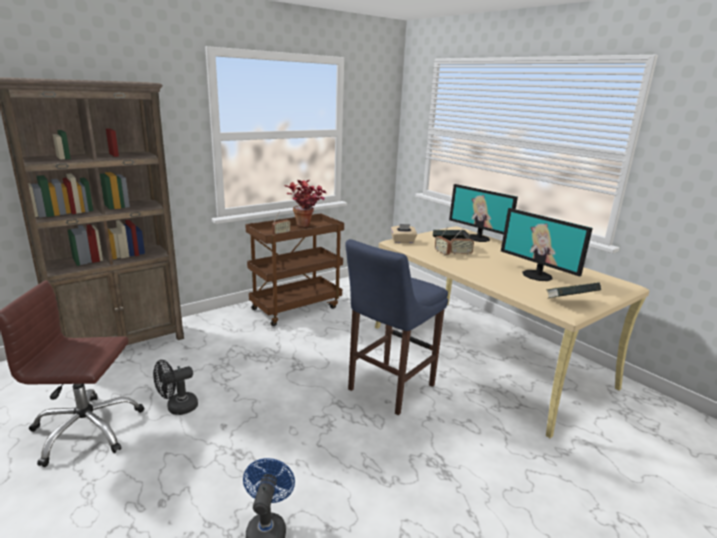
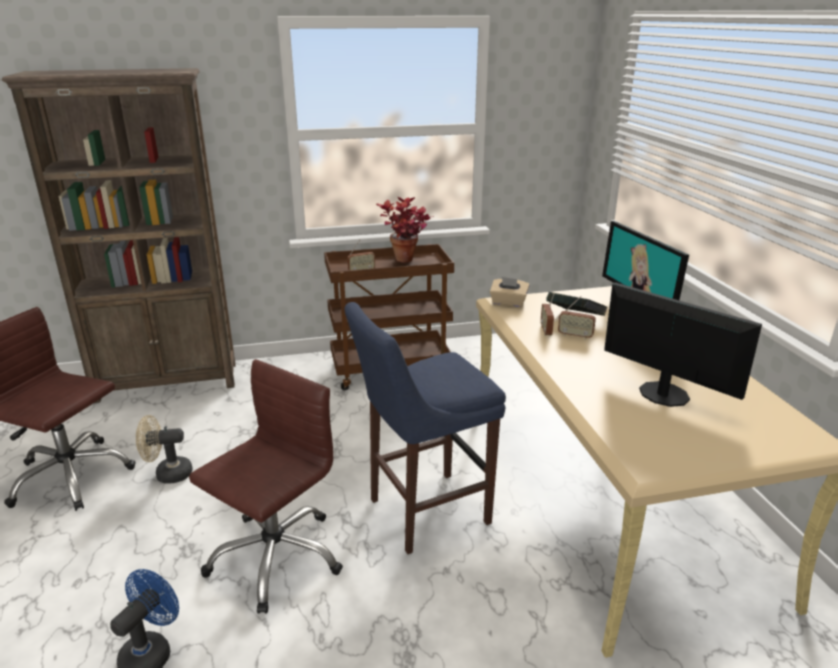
camera: 25 degrees right, 5 degrees up
(177, 408) = (168, 474): black fan -> beige fan
(310, 440) = (275, 556): none -> brown office chair
(537, 275) = (663, 394): monitor -> monitor turned 150 degrees clockwise
(569, 303) = (662, 455): book -> none

